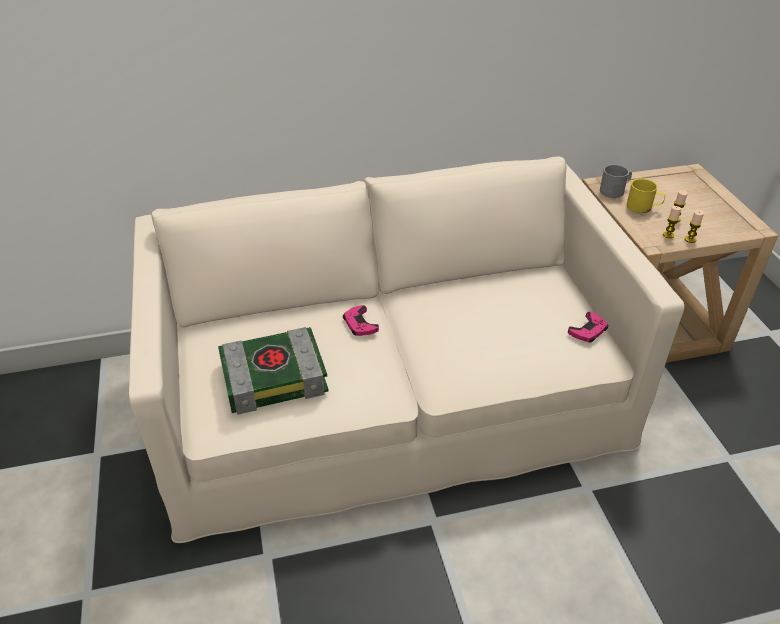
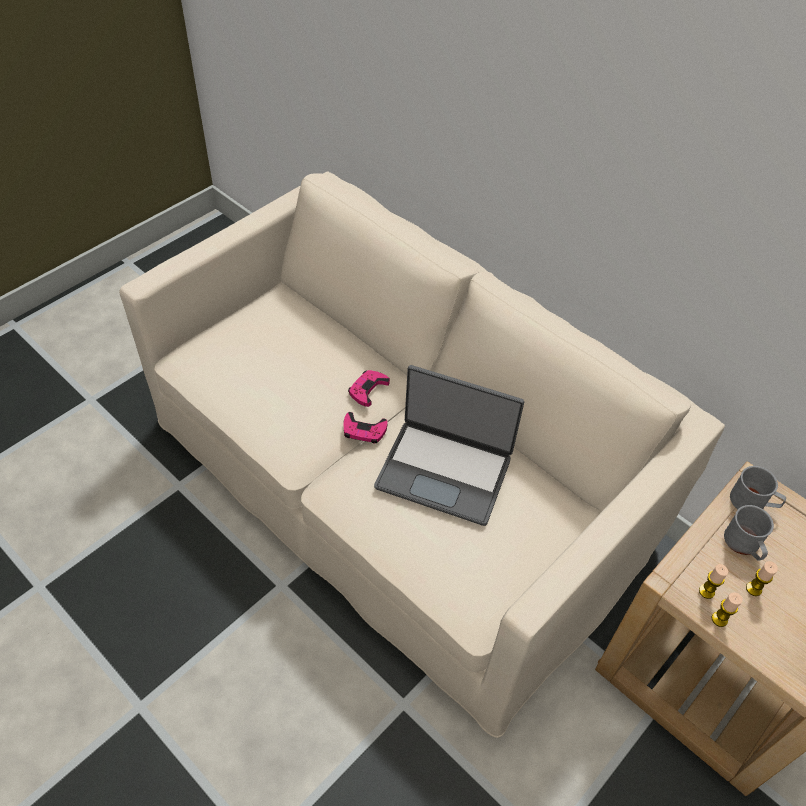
camera: 55 degrees right, 10 degrees up
(275, 376) = (261, 366): book -> none
(473, 317) = (445, 471): none -> laptop
(588, 330) = (504, 581): pink game controller -> pink game controller (364, 430)
(643, 207) = (744, 545): yellow mug -> grey mug

